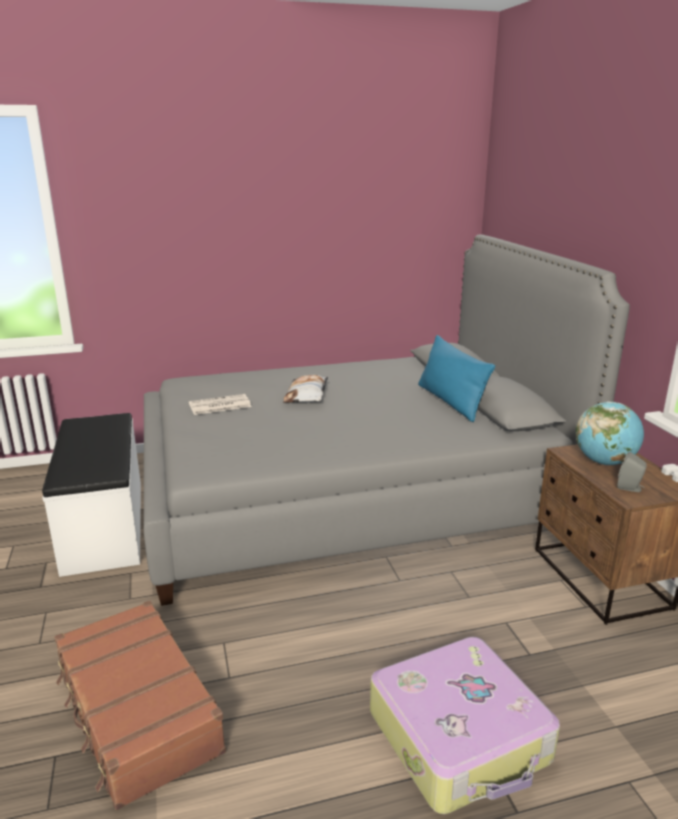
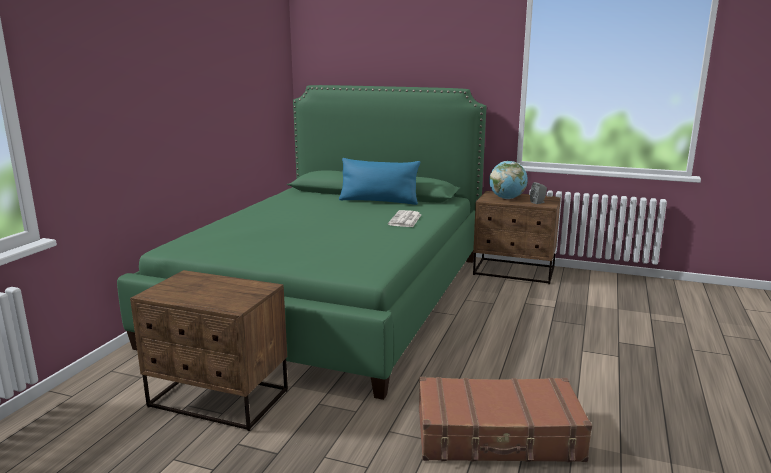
camera: 55 degrees left, 5 degrees down
(106, 524) = (218, 399): white bench -> brown nightstand
(219, 405) = (260, 246): newspaper -> newspaper (405, 220)
(307, 395) = (295, 223): pillow -> none
(348, 491) = (332, 296): grey bed -> green bed
(460, 737) = (599, 343): suitcase -> none

